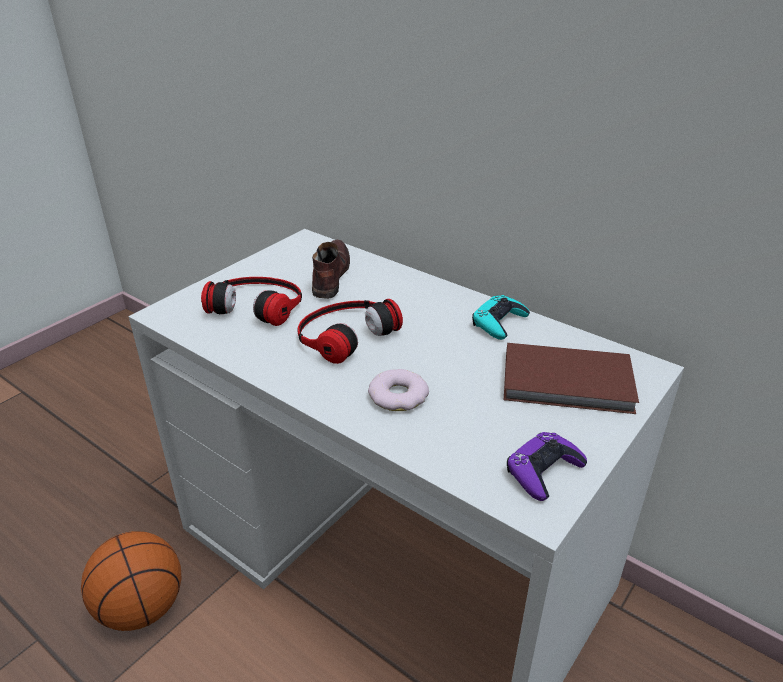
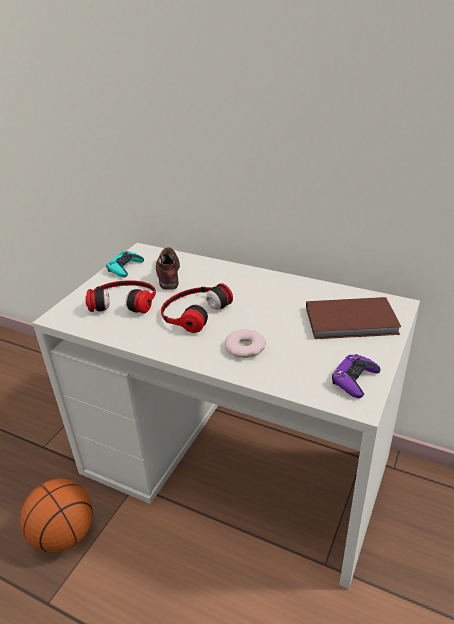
camera: 10 degrees left, 0 degrees up
(499, 322) = (294, 289): turquoise game controller -> turquoise game controller (125, 268)

